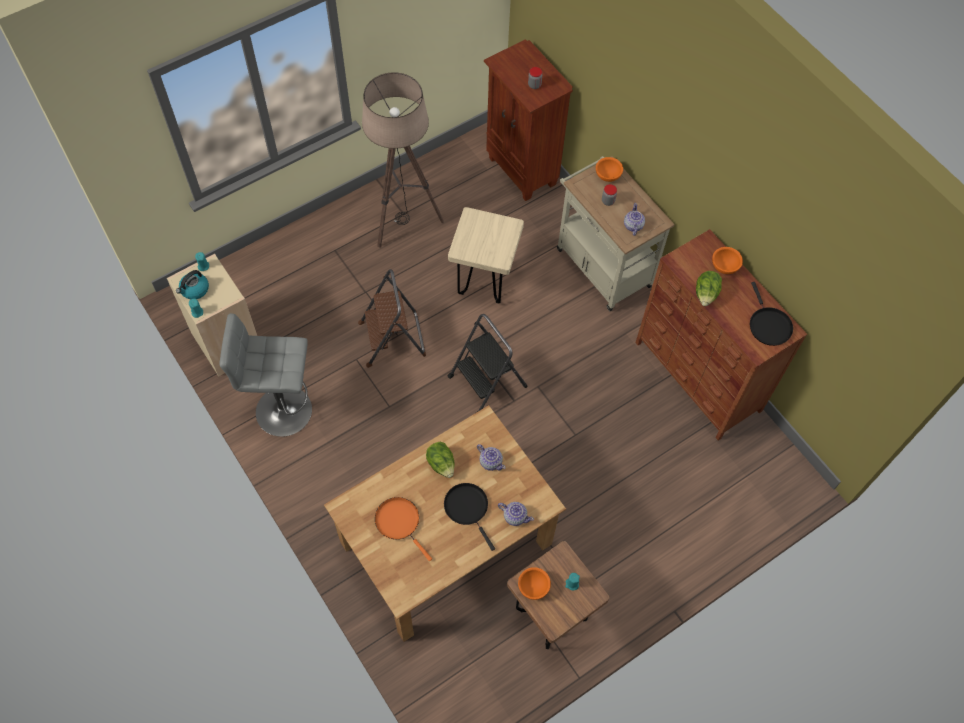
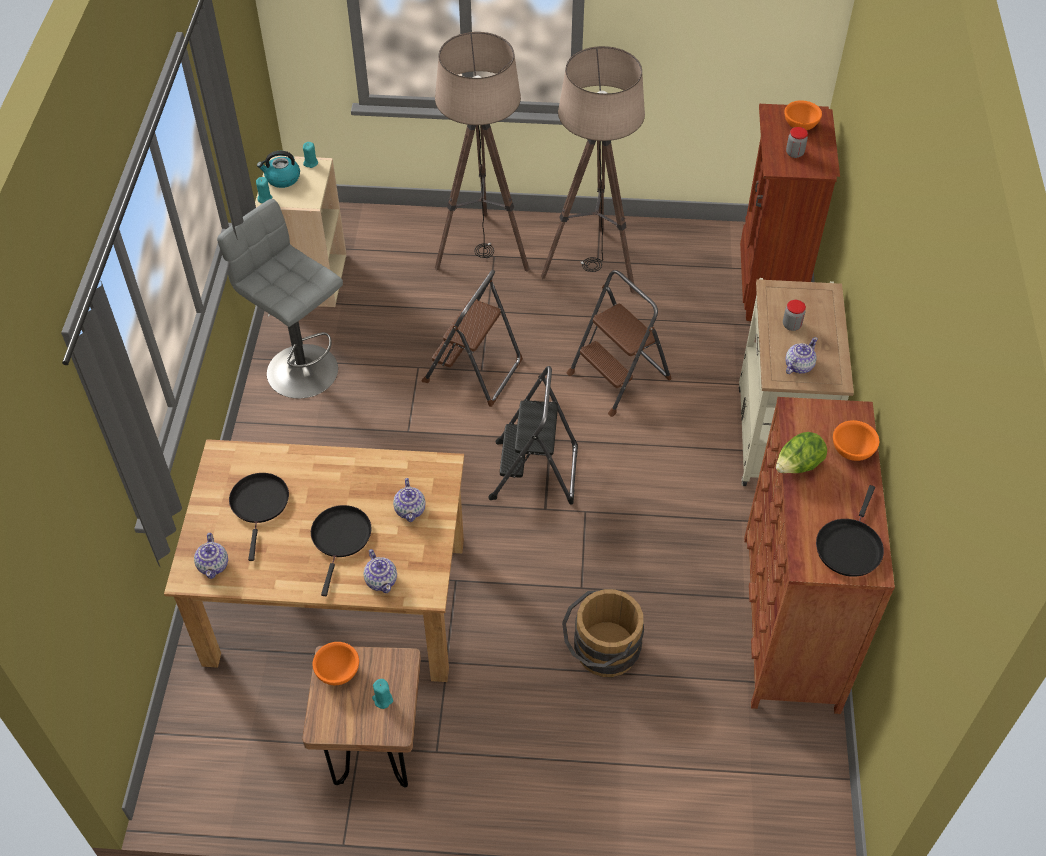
camera: 40 degrees right, 10 degrees down
(324, 251) = (482, 251): none -> floor lamp
(399, 522) = (260, 505): orange frying pan -> black frying pan
(409, 579) = (213, 565): none -> teapot
(441, 464) = (357, 478): lettuce -> none
(484, 283) = (622, 374): beige stool -> brown step ladder
(607, 176) = (815, 300): orange bowl -> orange bowl (799, 126)
(618, 465) = (601, 652): none -> brown bucket

